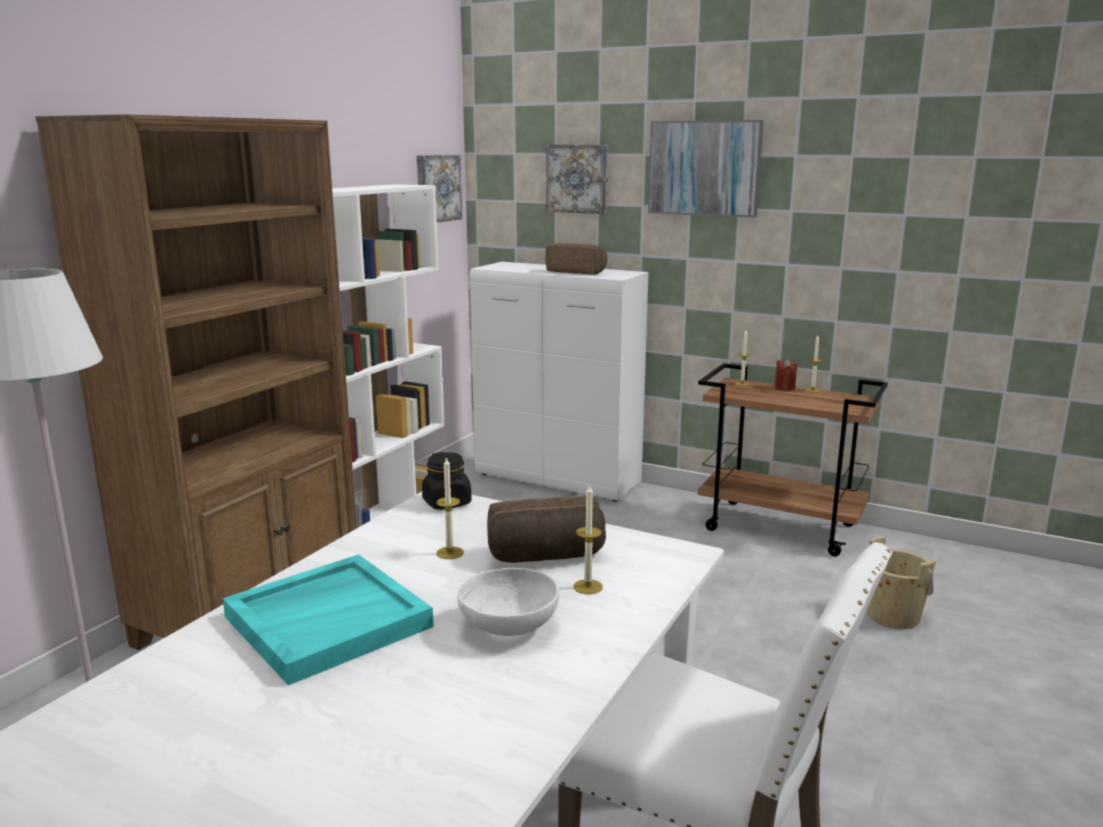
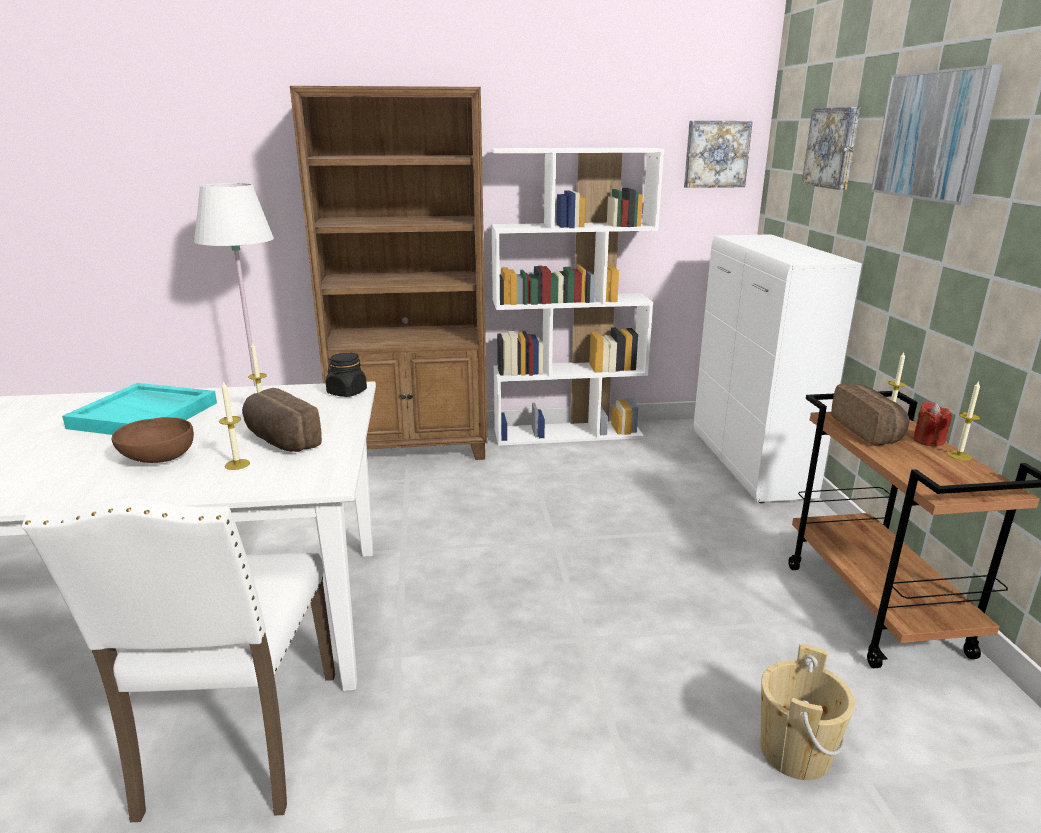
camera: 55 degrees right, 5 degrees up
(508, 628) = (157, 458): white bowl -> brown bowl
(577, 272) = (786, 251): bread -> bread (869, 430)

